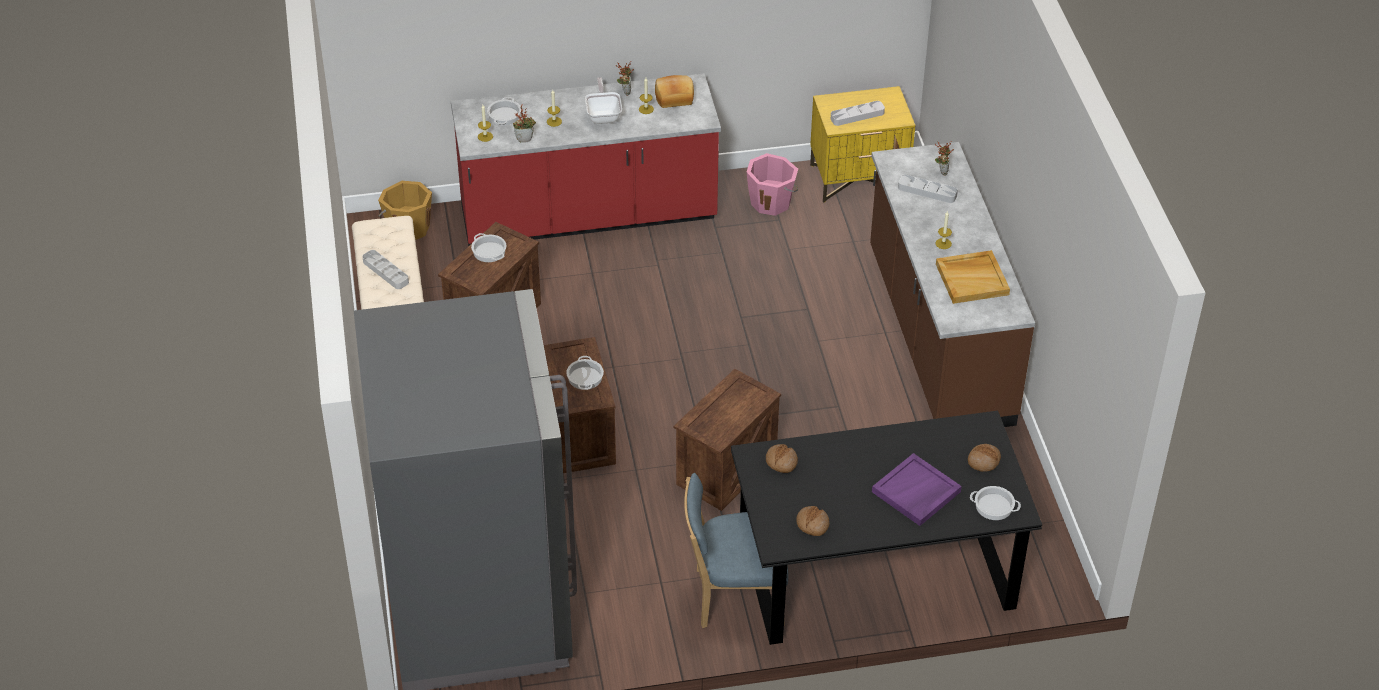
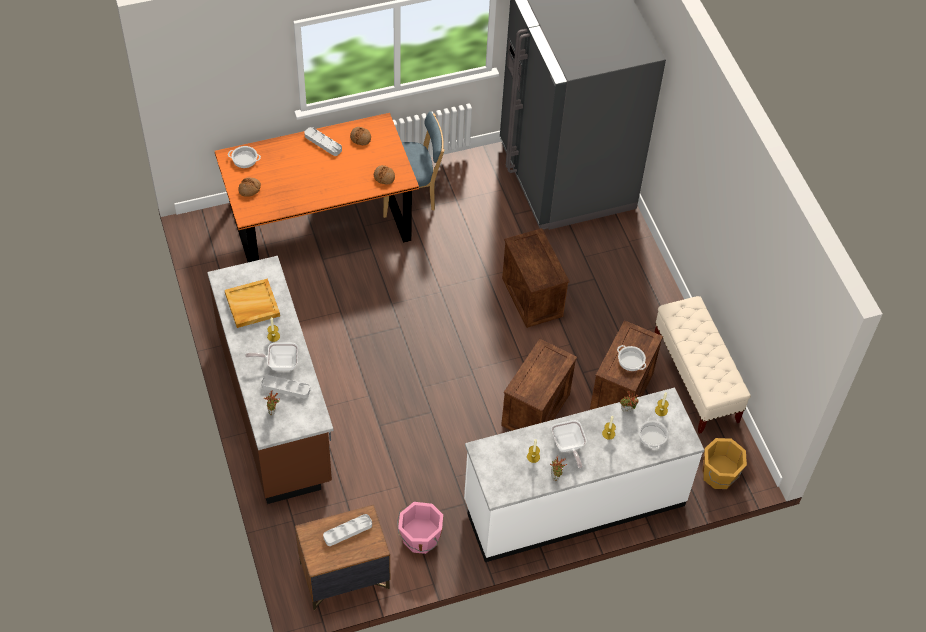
camera: 170 degrees right, 10 degrees up
(385, 272) = (705, 345): grey tray -> grey tray (323, 143)
(584, 377) = (530, 258): cooking pot -> none
(588, 217) = (574, 503): red counter -> white counter
(674, 97) = (511, 474): bread -> none
(726, 469) = (425, 281): crate -> crate (536, 410)
(859, 178) = (344, 576): yellow nightstand -> brown nightstand
(875, 569) = (319, 220): black dining table -> orange dining table
(916, 492) = (295, 164): purple tray -> none
(935, 216) = (279, 363): none -> frying pan

